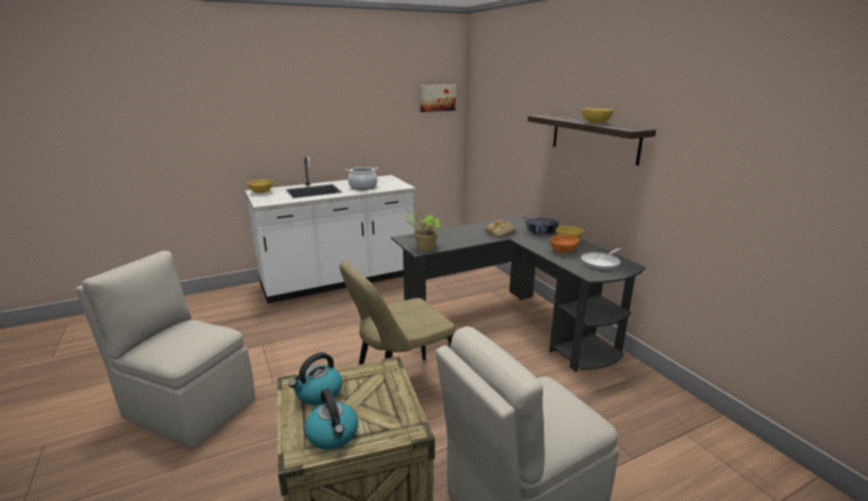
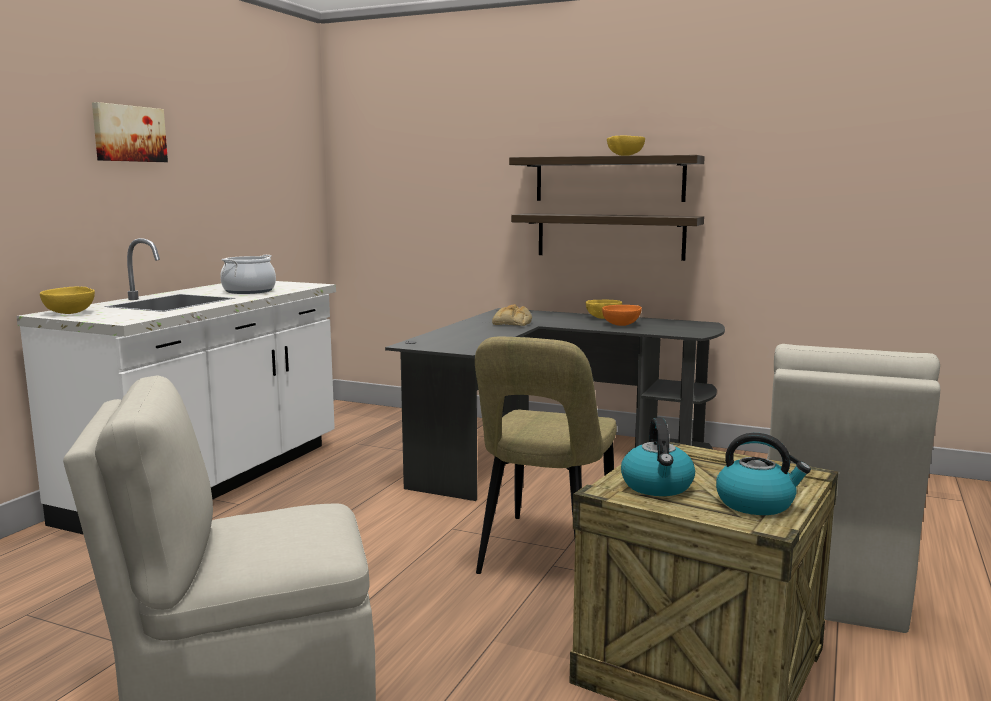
camera: 40 degrees left, 10 degrees down
(424, 248) = (465, 347): potted plant -> none
(437, 98) = (294, 150): picture -> picture (128, 133)
(541, 232) = (555, 316): bowl -> none
(590, 181) = (610, 236): none -> shelf
(601, 263) = (678, 326): frying pan -> none

